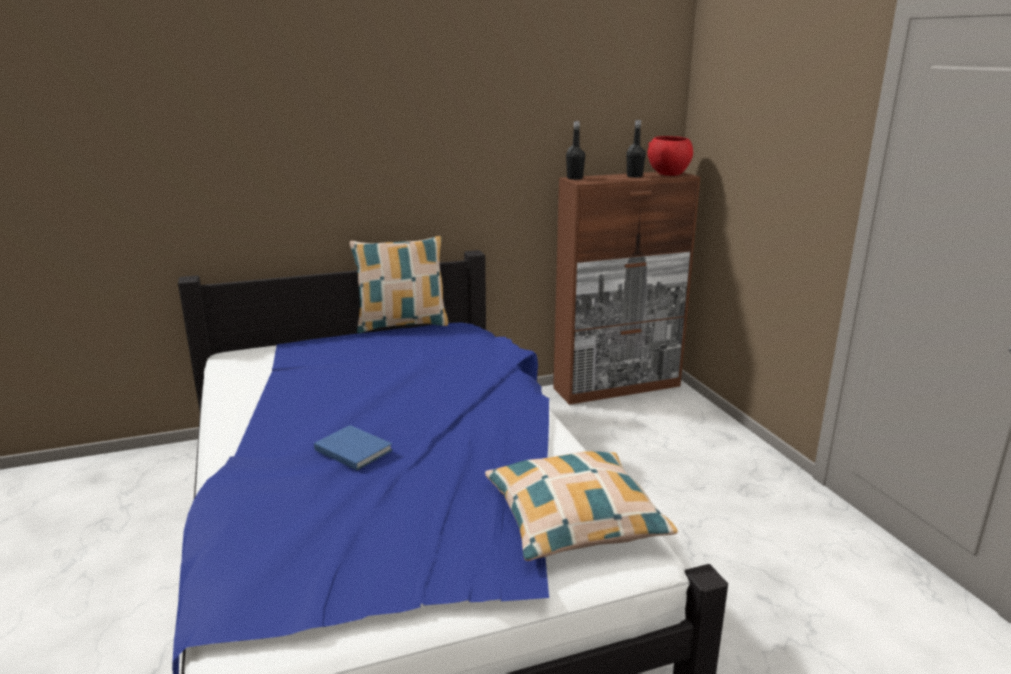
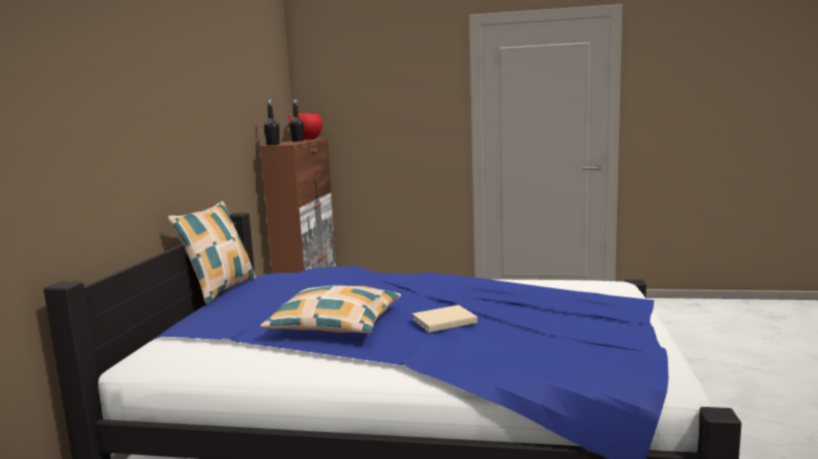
camera: 60 degrees left, 10 degrees down
(353, 449) = (442, 321): blue book -> beige book
(574, 518) = (575, 289): pillow -> pillow (336, 324)

